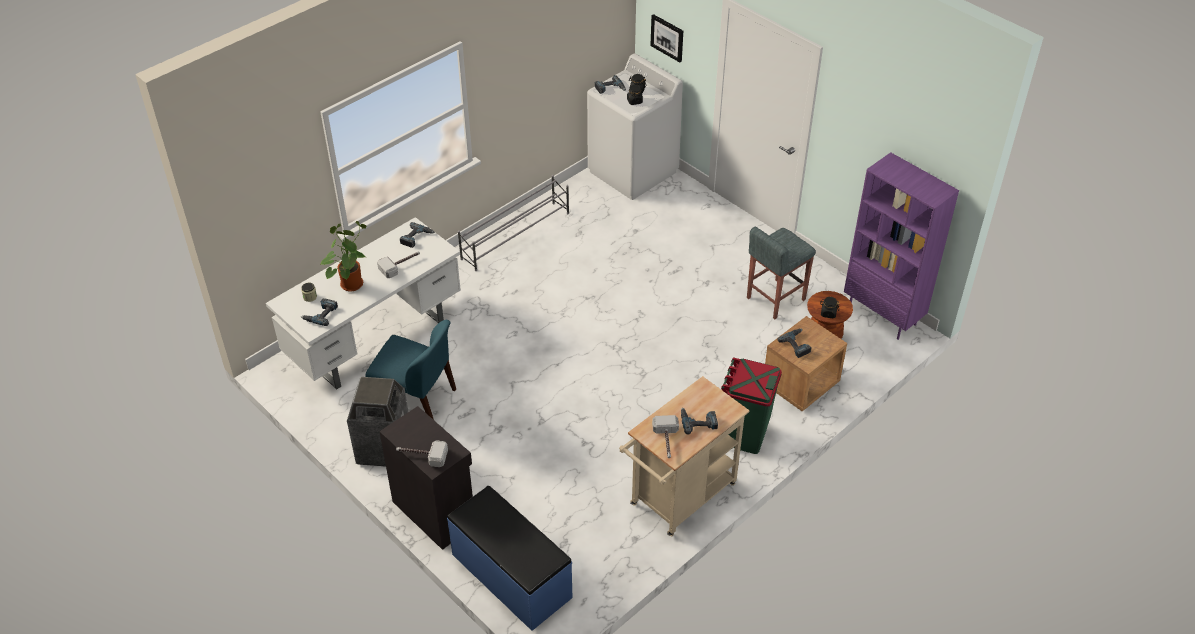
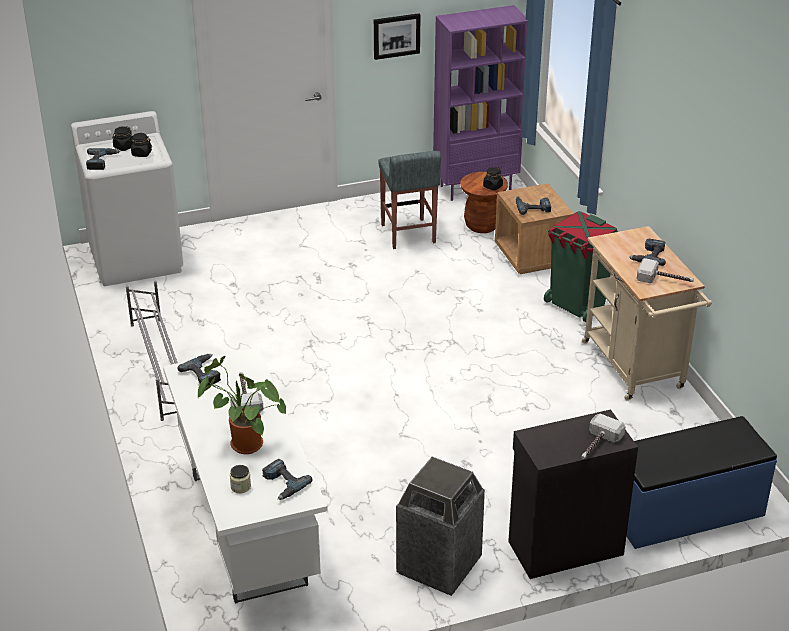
camera: 65 degrees left, 10 degrees down
(417, 399) = (375, 517): blue chair -> none
(667, 37) = (115, 74): picture -> picture (396, 35)

